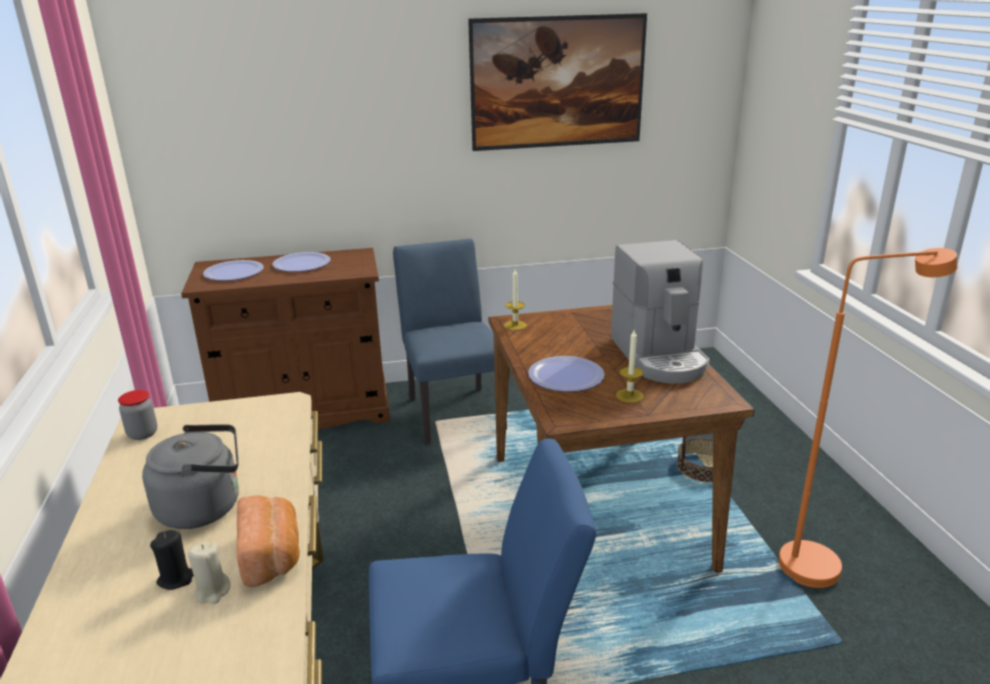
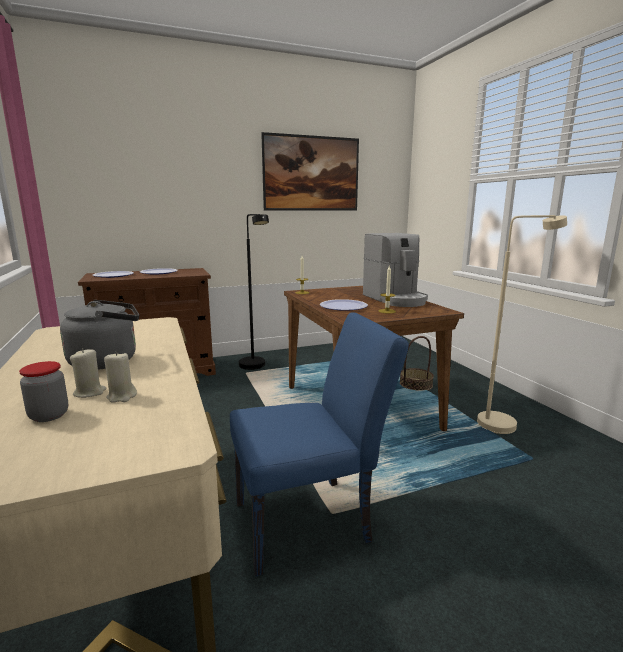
camera: 10 degrees left, 10 degrees down
(142, 434) = (53, 335): jar -> jar (49, 415)
(176, 578) = (90, 392): black candle -> beige candle
(272, 555) = (168, 378): bread -> none
(453, 409) = (255, 367): blue chair -> black floor lamp
(823, 563) = (504, 422): orange floor lamp -> beige floor lamp

